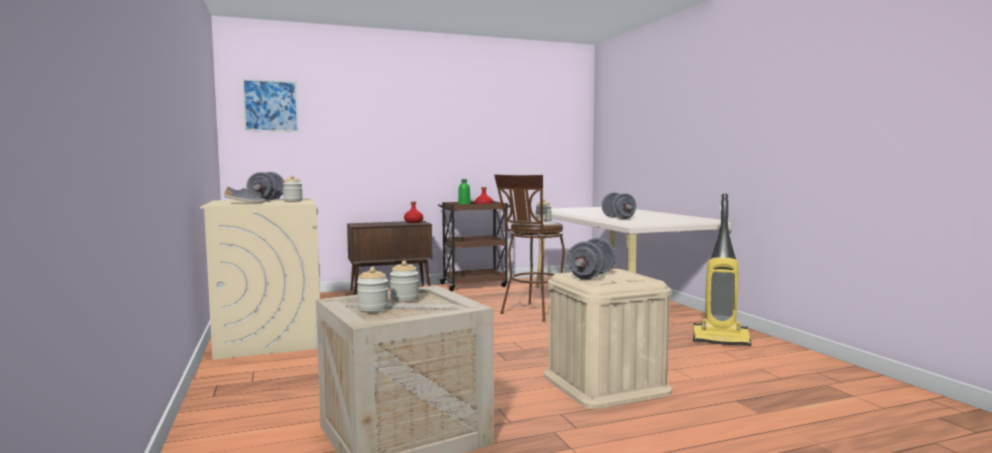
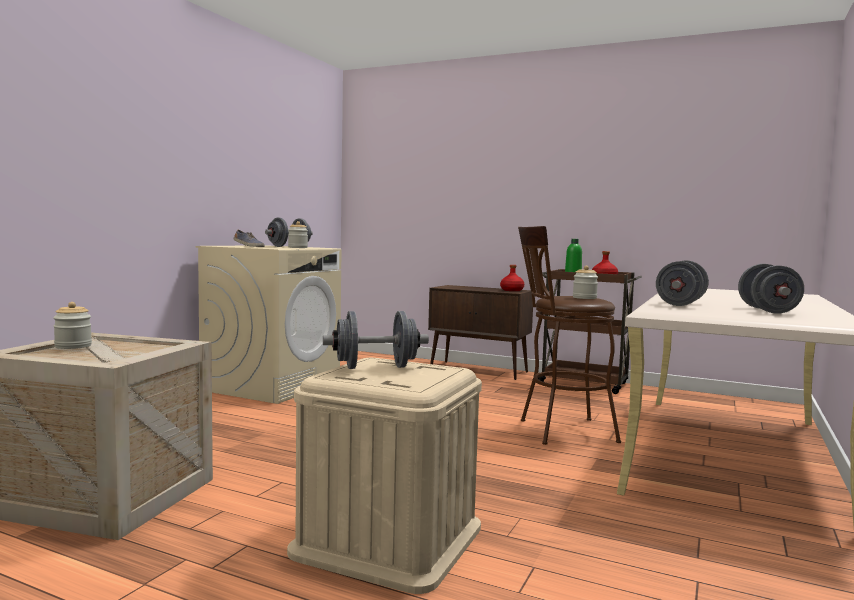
camera: 45 degrees right, 0 degrees up
(270, 105) = (384, 155): picture -> none
(404, 298) = (129, 345): jar -> none
(659, 217) = (767, 310): none -> grey dumbbell
(721, 339) = (755, 564): vacuum cleaner -> none

